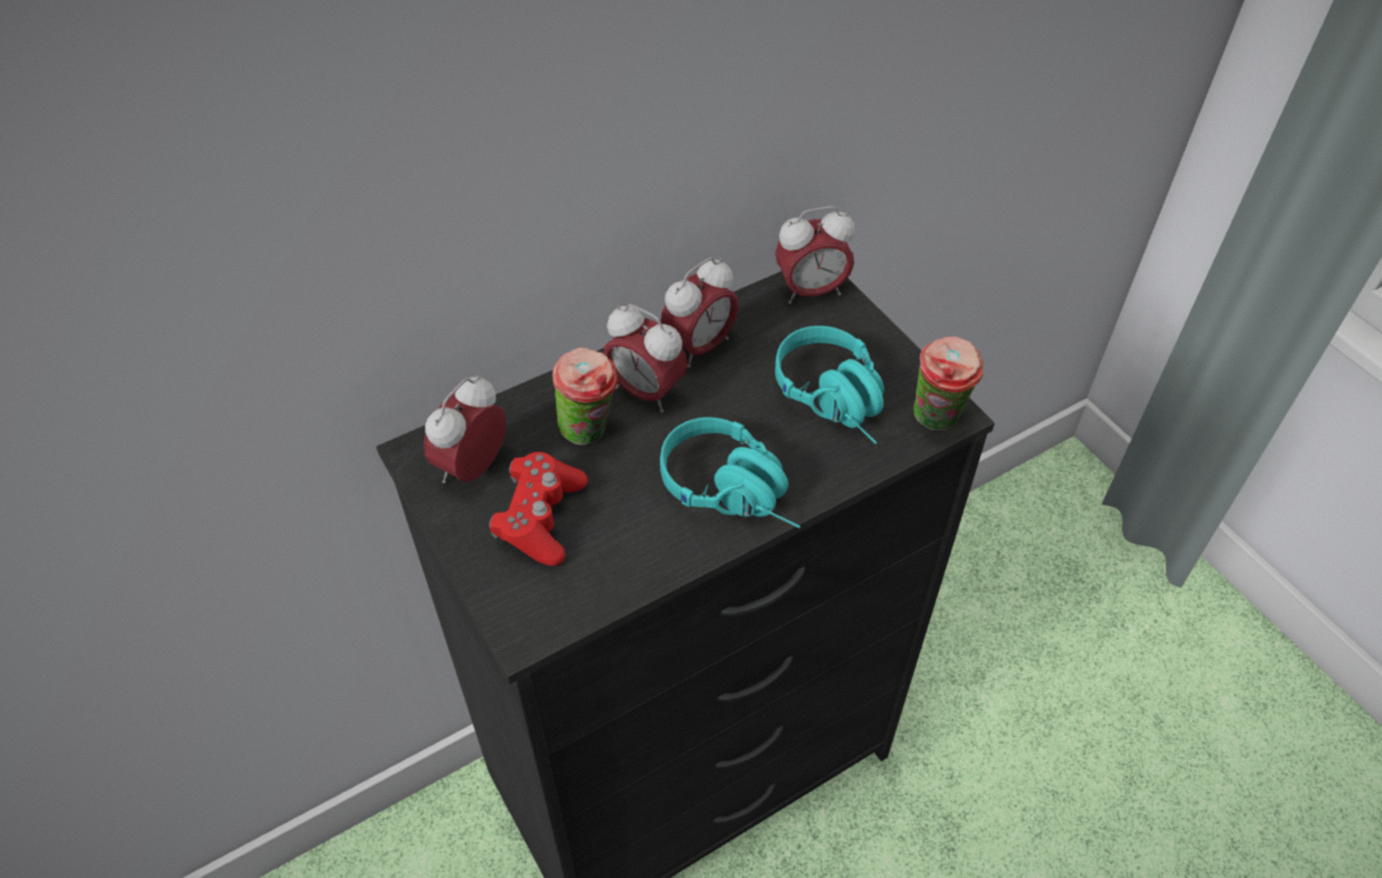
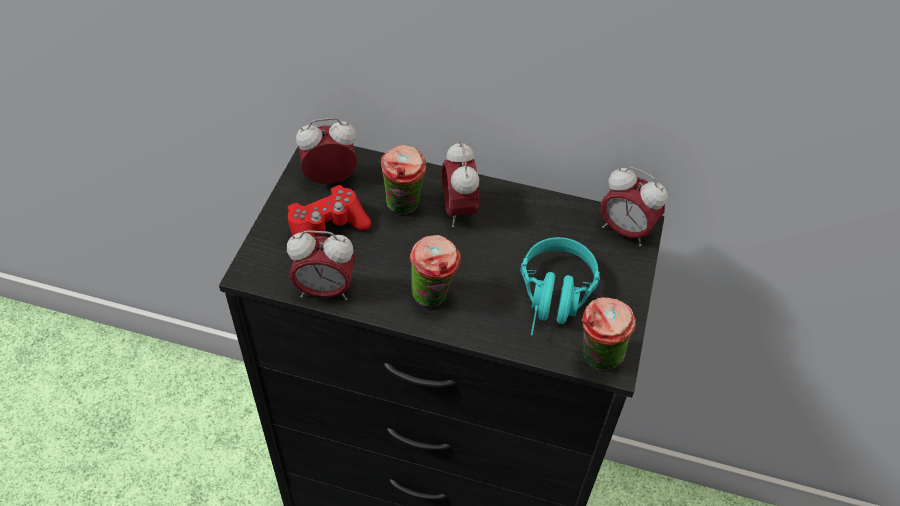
camera: 45 degrees right, 0 degrees up
(699, 347) = (518, 210): alarm clock -> alarm clock (325, 290)
(736, 492) = (433, 298): turquoise headphones -> cup

